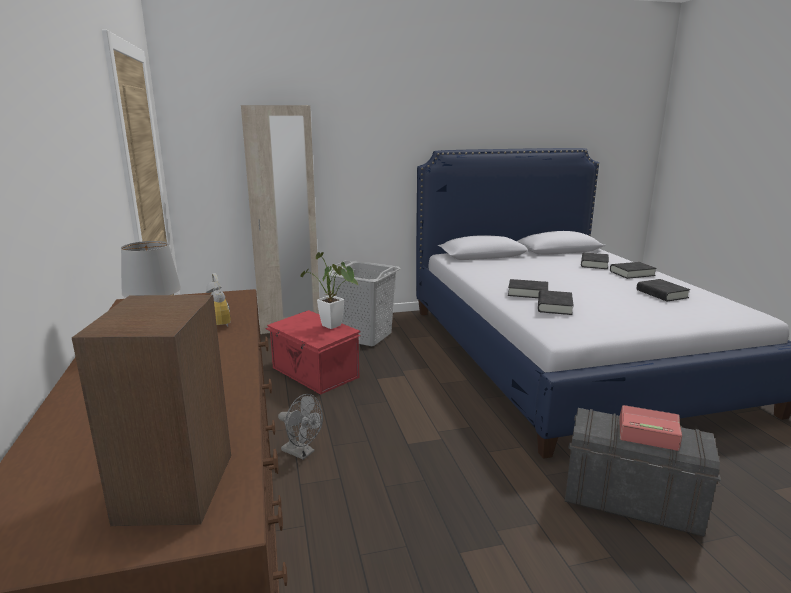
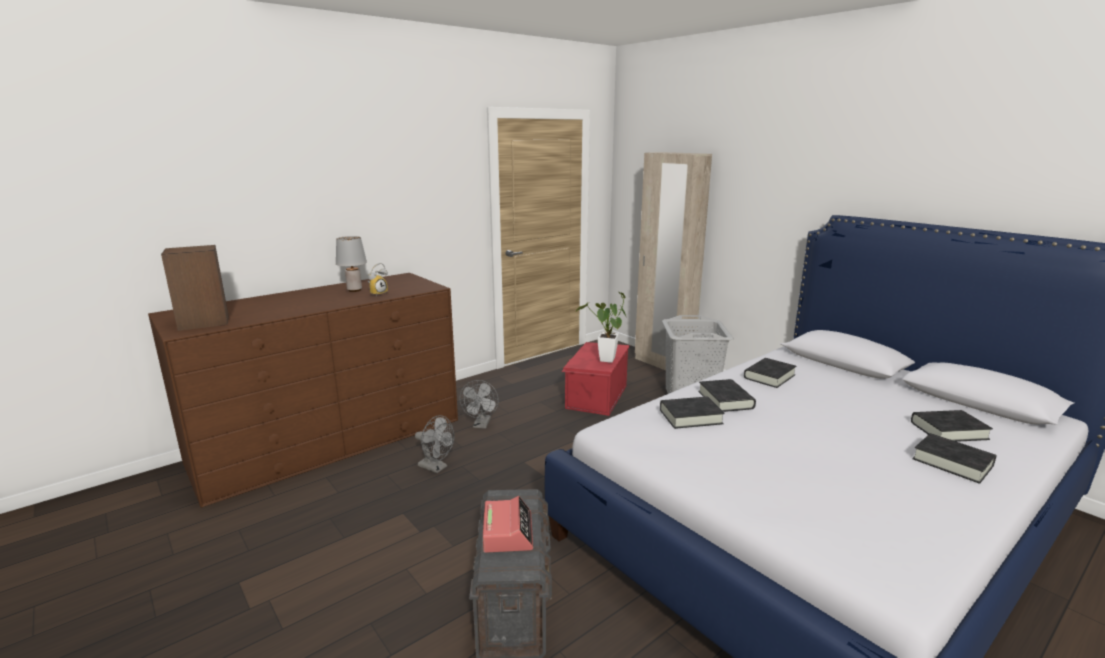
camera: 65 degrees right, 0 degrees up
(374, 507) = (436, 467): none -> grey fan
(661, 294) = (874, 490): black book -> black book (769, 376)

